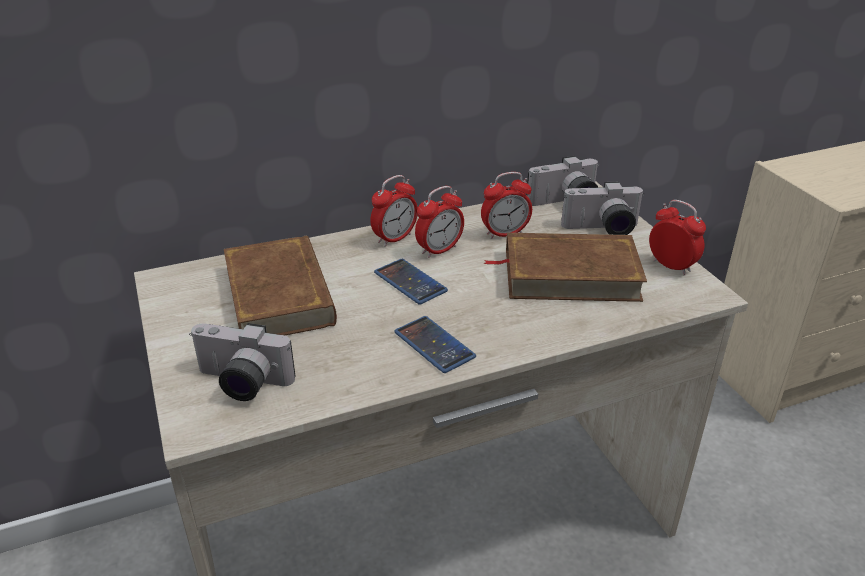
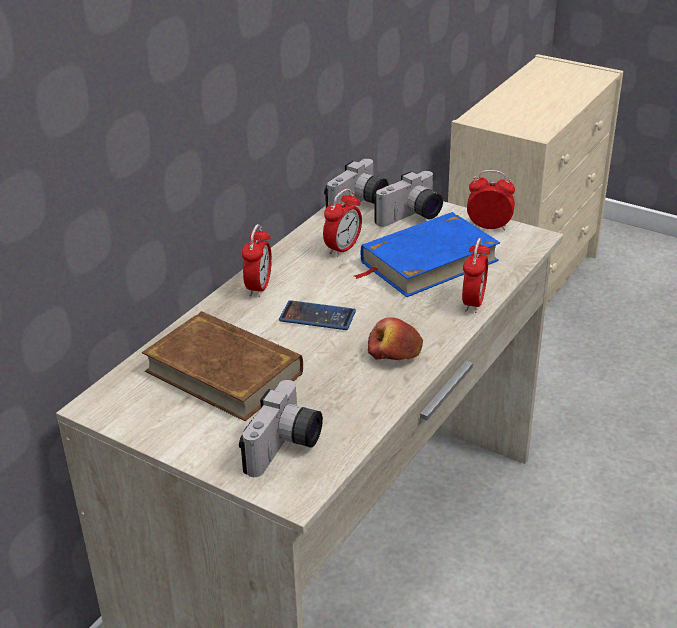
camera: 35 degrees left, 0 degrees up
(240, 383) = (286, 448): camera -> camera turned 45 degrees counterclockwise
(434, 345) = (394, 354): phone -> apple
(439, 250) = (308, 282): alarm clock -> alarm clock (473, 302)
(570, 274) = (428, 261): brown book -> blue book

